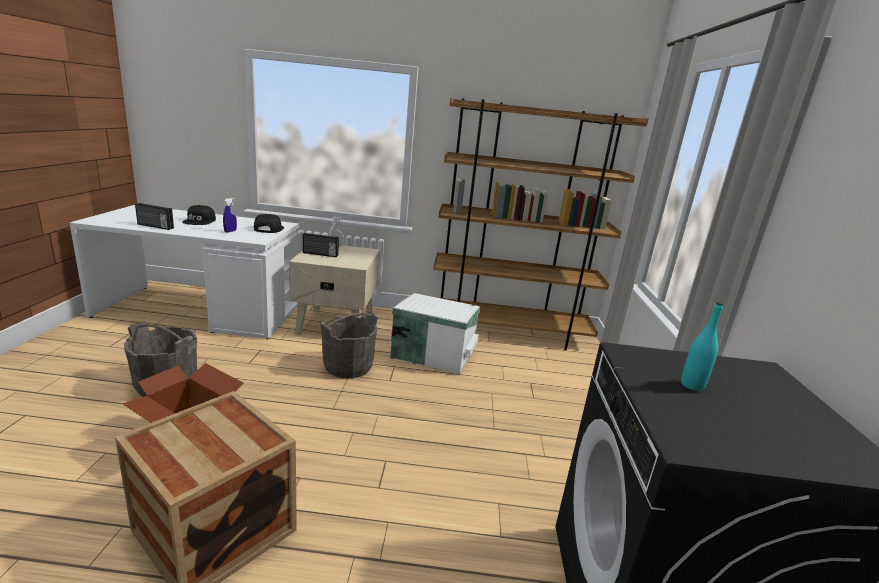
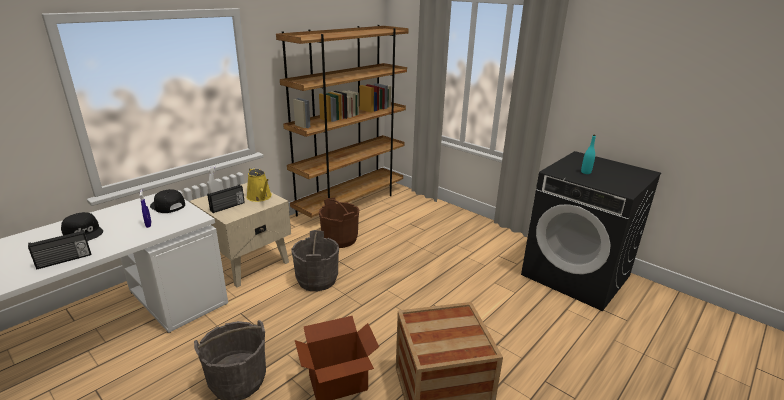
camera: 50 degrees left, 5 degrees up
(355, 259) = (260, 197): none -> yellow watering can
(433, 352) = (339, 239): white storage box -> brown bucket

